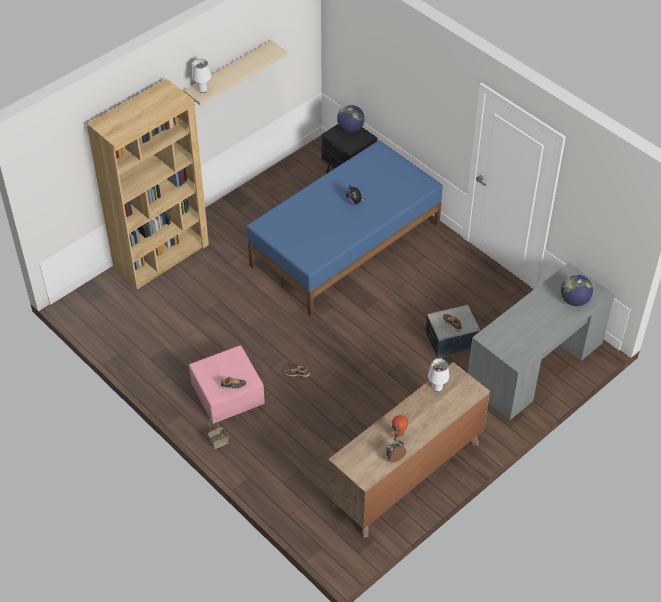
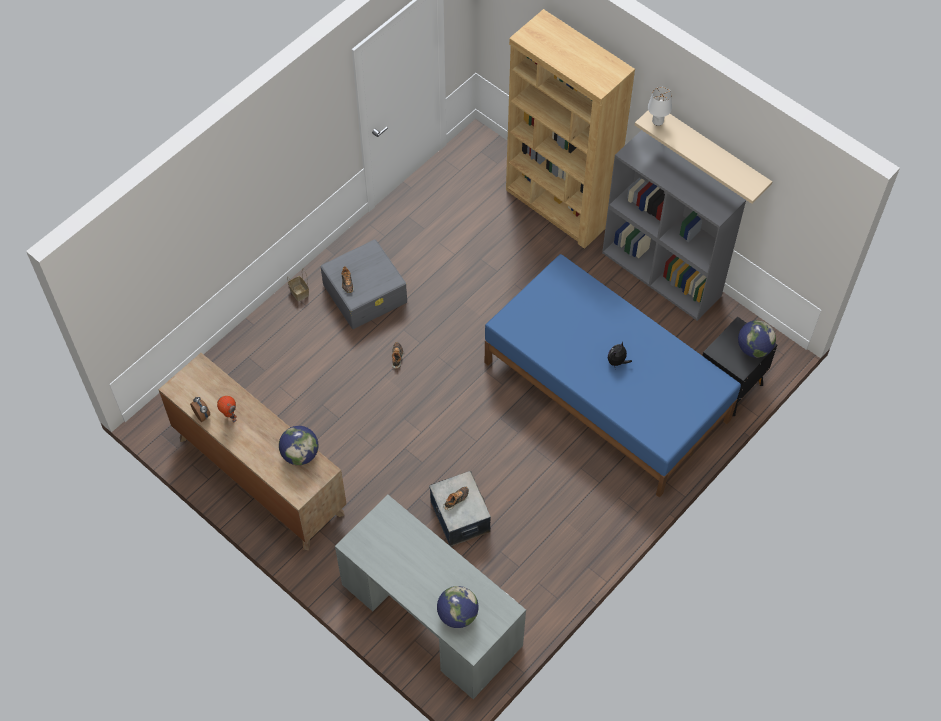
camera: 85 degrees right, 10 degrees up
(227, 392) = (365, 293): pink storage box -> grey storage box
(242, 201) = (662, 274): none -> grey bookcase
(437, 388) = (300, 454): white table lamp -> globe

